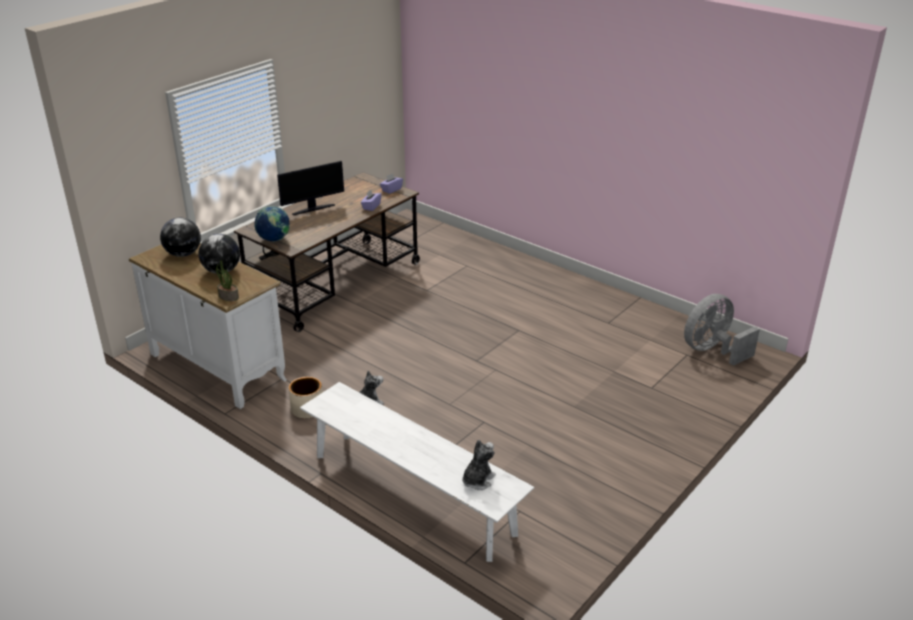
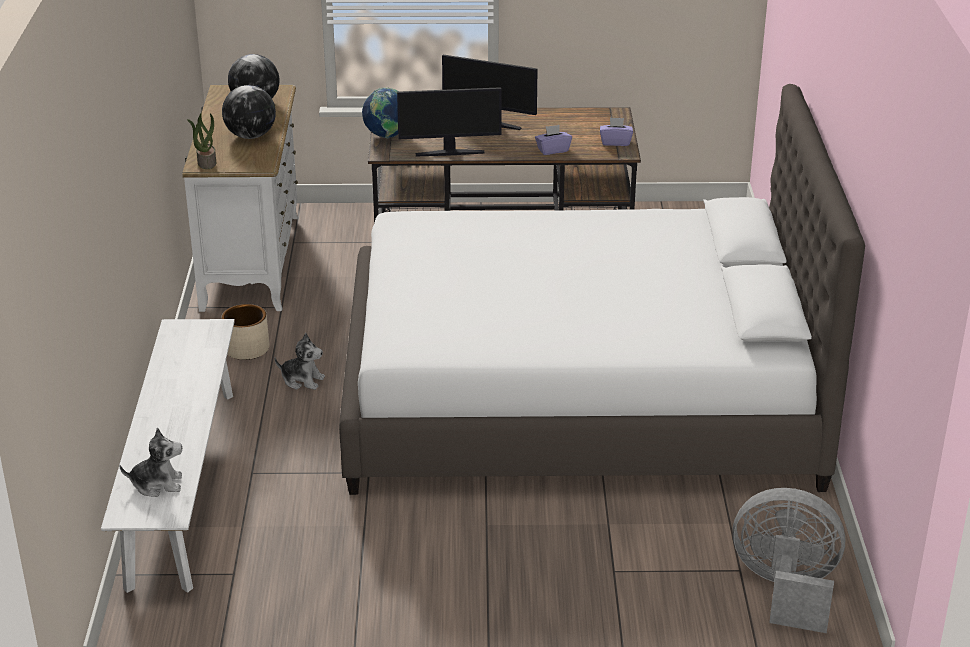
camera: 50 degrees right, 0 degrees up
(324, 232) = (449, 152): none -> monitor
(504, 329) = (579, 398): none -> white bed

